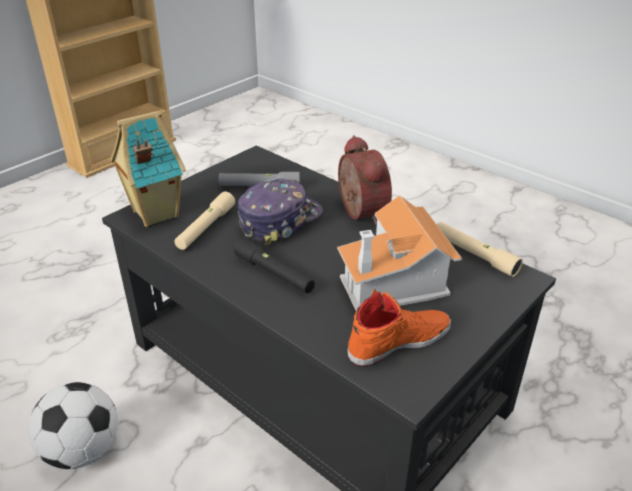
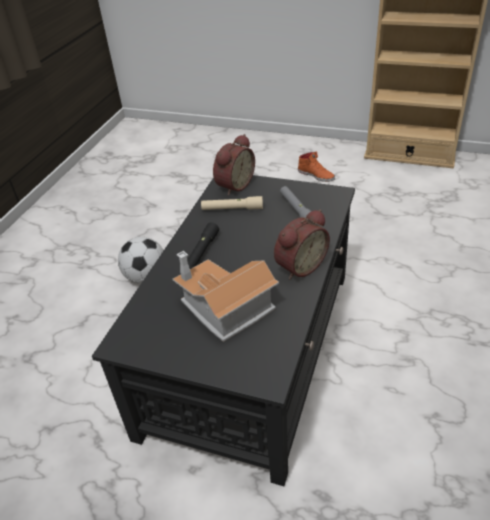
camera: 70 degrees right, 5 degrees up
(154, 214) = (233, 185): toy house -> alarm clock
(279, 220) = (262, 234): cap -> none
(398, 341) = (161, 327): orange shoe -> orange shoe (316, 175)
(474, 254) = (284, 344): beige flashlight -> none

